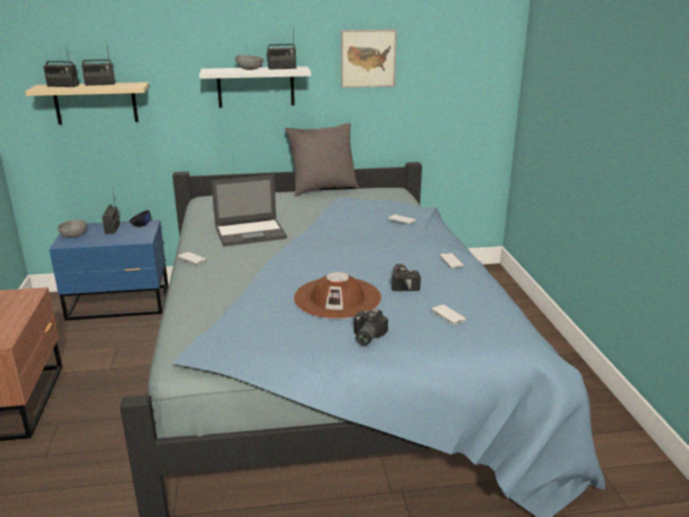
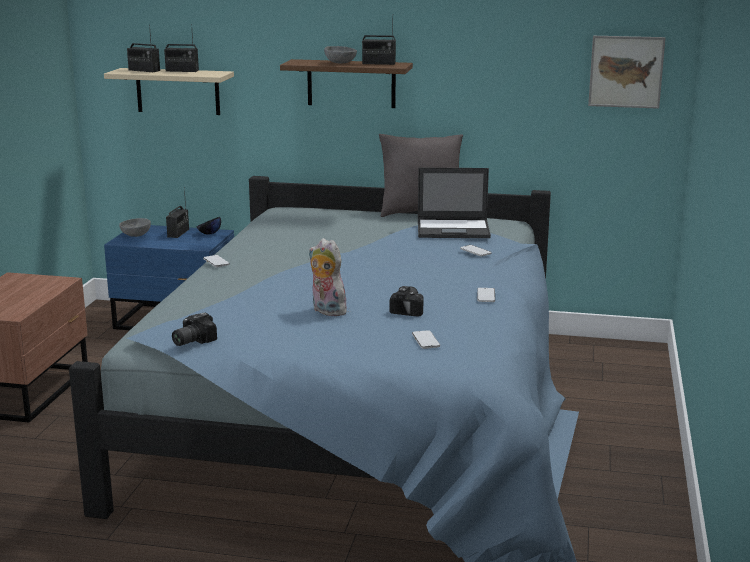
camera: 20 degrees right, 5 degrees down
(251, 233) = (297, 246): laptop -> laptop (454, 229)
(256, 87) = (351, 83): white shelf -> brown shelf
(337, 298) = (326, 311): brown hat -> plush toy
(366, 337) = (321, 345): camera -> camera (191, 341)
(368, 58) = (487, 57): picture -> picture (626, 71)

